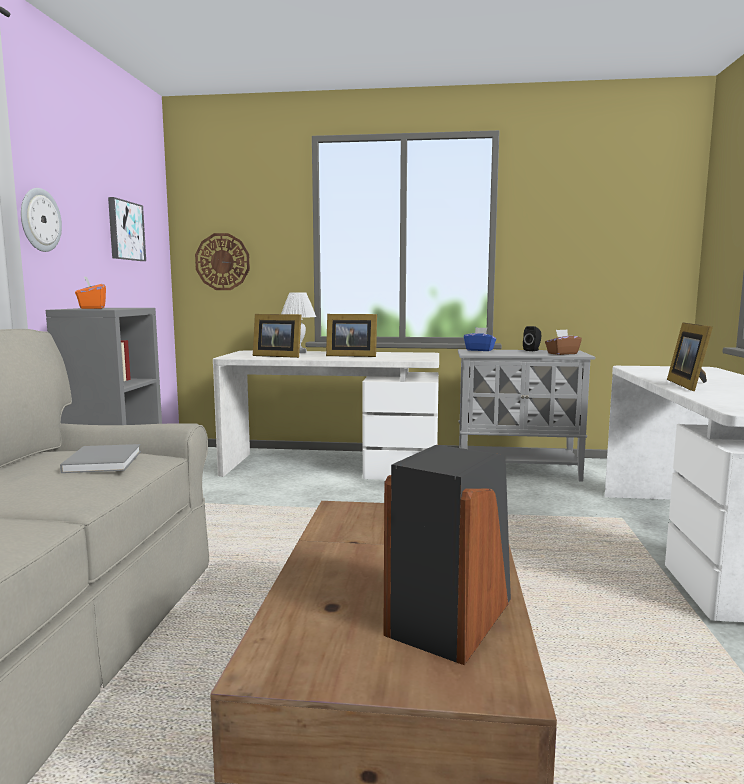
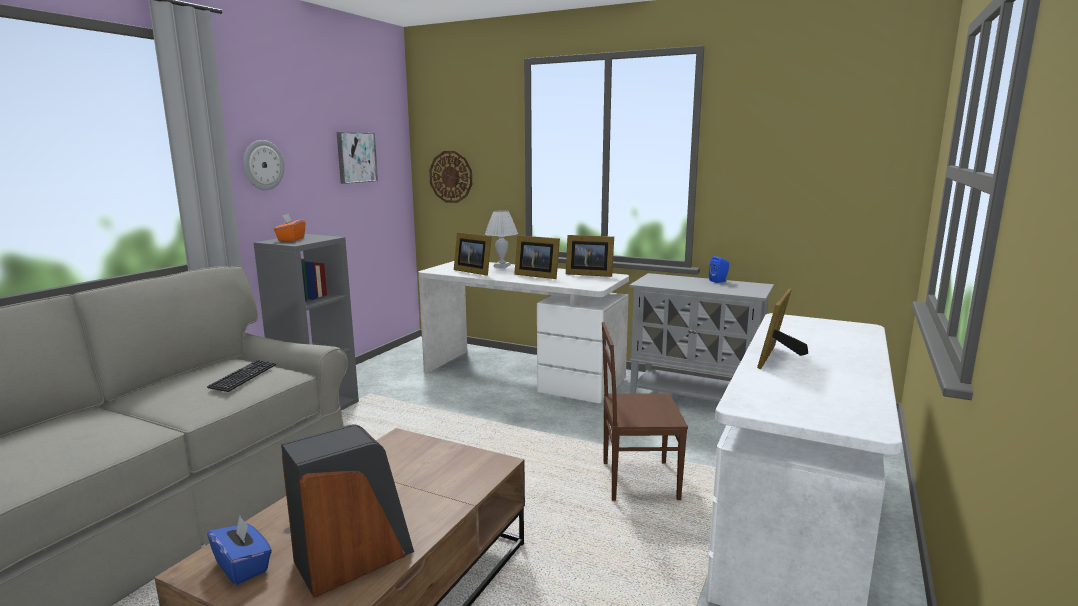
camera: 20 degrees right, 5 degrees up
(104, 461) = (243, 377): grey book -> keyboard
(399, 353) = (588, 274): none -> picture frame
(479, 350) = (664, 277): blue tissue box -> blue tissue box (243, 566)
(532, 350) = (719, 281): black speaker -> blue speaker
(539, 537) = (638, 480): none -> brown chair
(562, 353) = (738, 290): brown tissue box -> none

